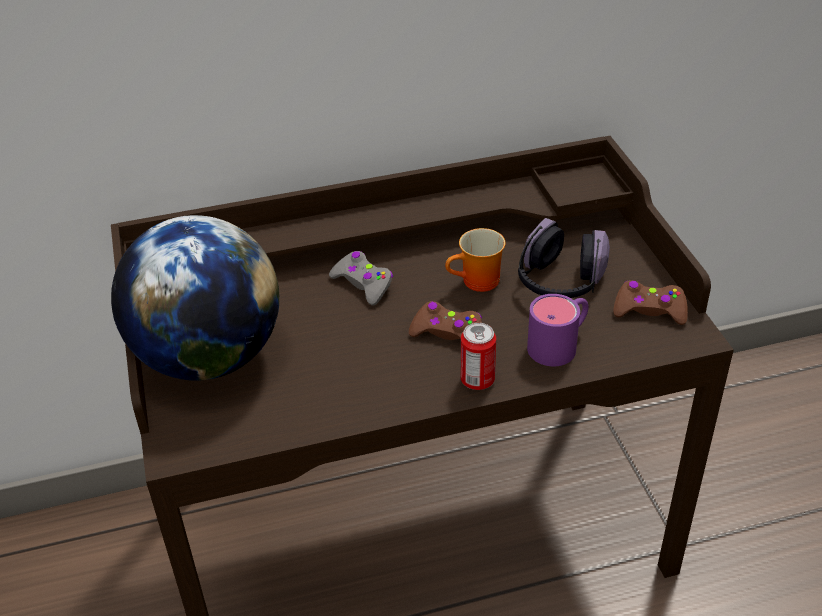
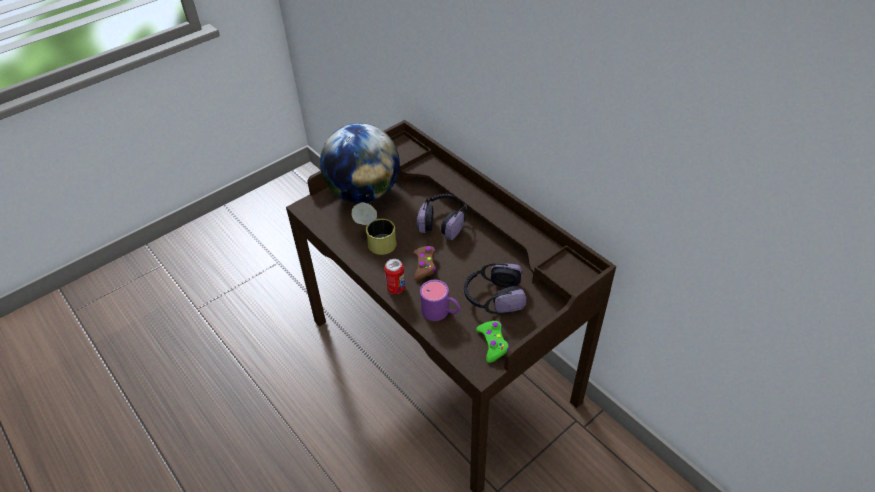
camera: 65 degrees right, 5 degrees up
(344, 374) = (376, 240): none -> can
(363, 284) = (444, 222): grey game controller -> headphones
(478, 283) = (471, 264): mug -> none
(649, 310) = (493, 343): brown game controller -> green game controller

